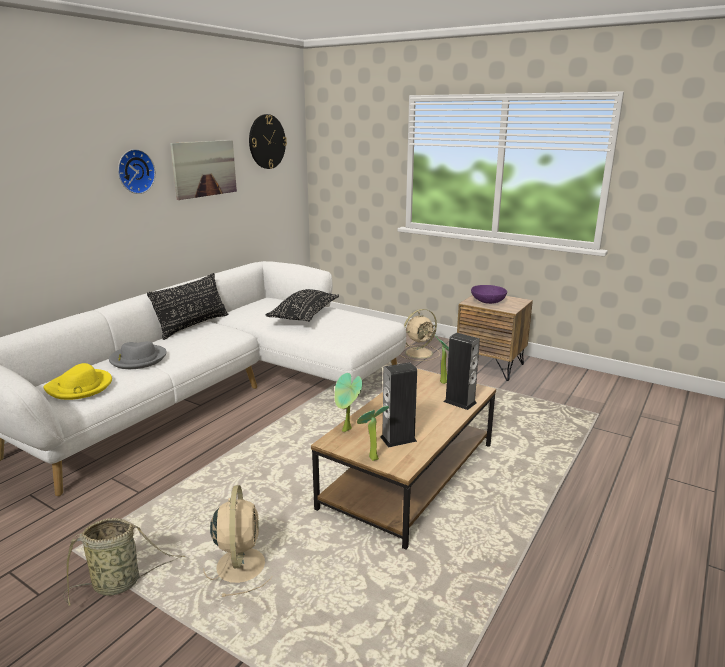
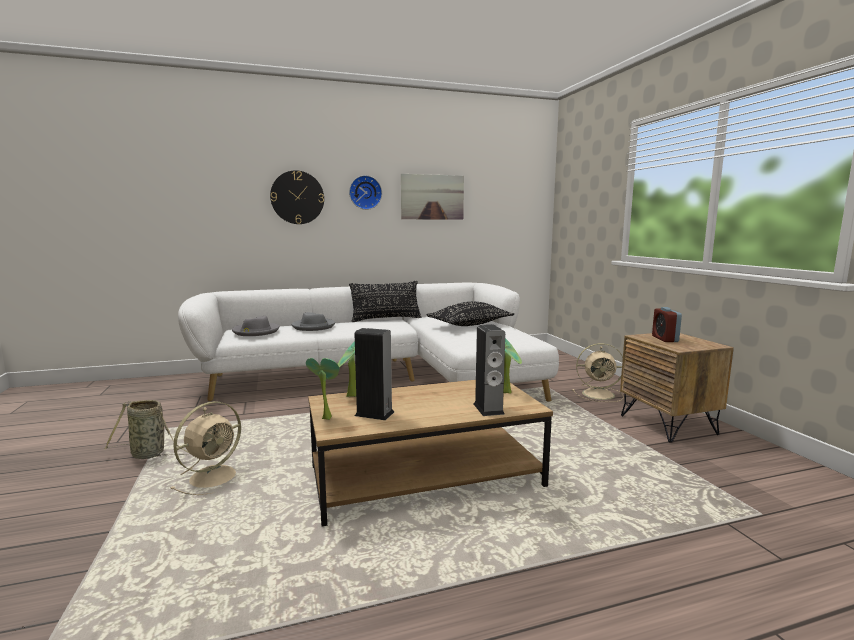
camera: 40 degrees right, 10 degrees down
(80, 387) = (255, 331): yellow hat -> grey hat
(267, 141) = (504, 180): wall clock -> wall clock (297, 197)
(488, 301) = (665, 339): purple bowl -> alarm clock

